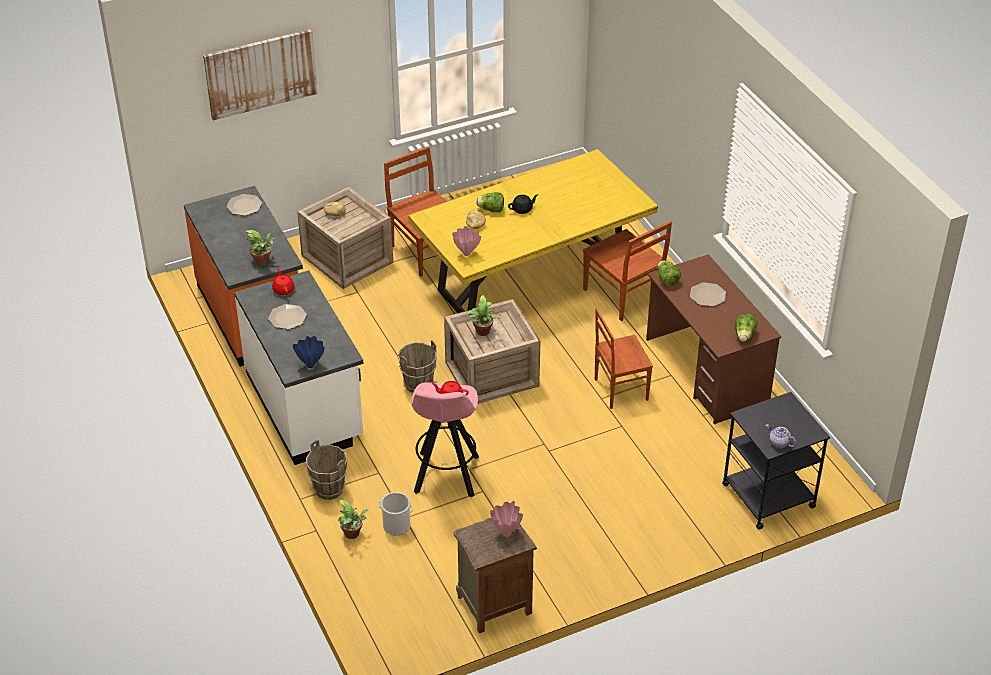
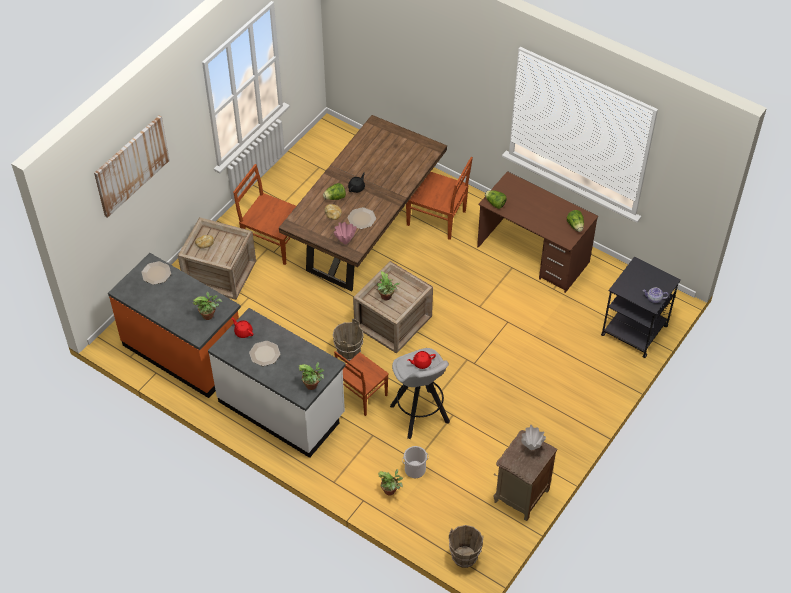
camera: 30 degrees left, 10 degrees up
(311, 366) = (313, 385): blue vase -> potted plant
(329, 489) = (348, 465): brown bucket -> brown bucket (464, 557)
(446, 476) = (420, 415): pink stool -> grey stool
(506, 533) = (531, 448): pink vase -> white vase
(532, 279) = (366, 232): yellow dining table -> brown dining table
(619, 389) = (486, 294): brown chair -> brown chair (361, 395)
(707, 295) = (529, 204): plate -> plate (361, 218)

